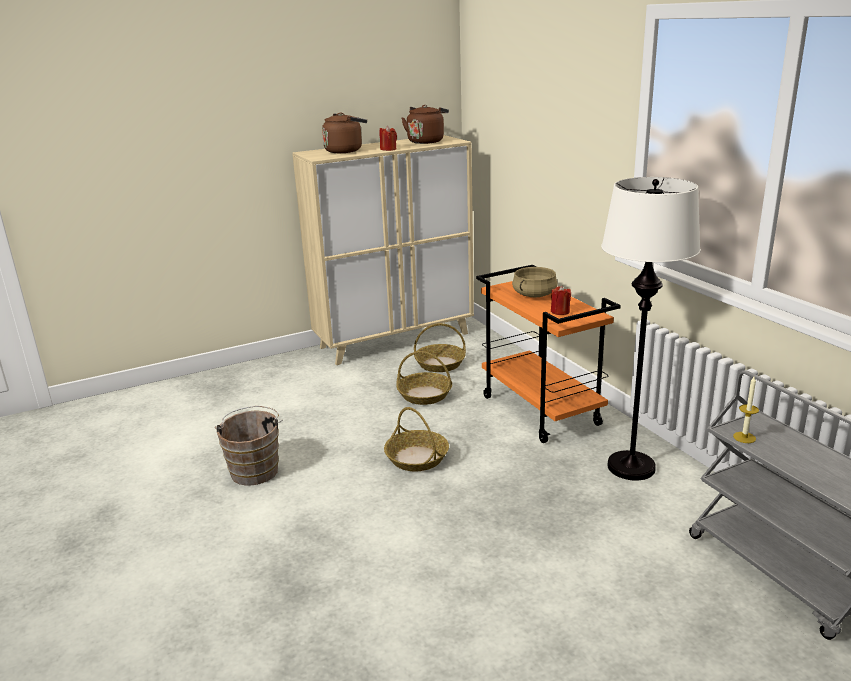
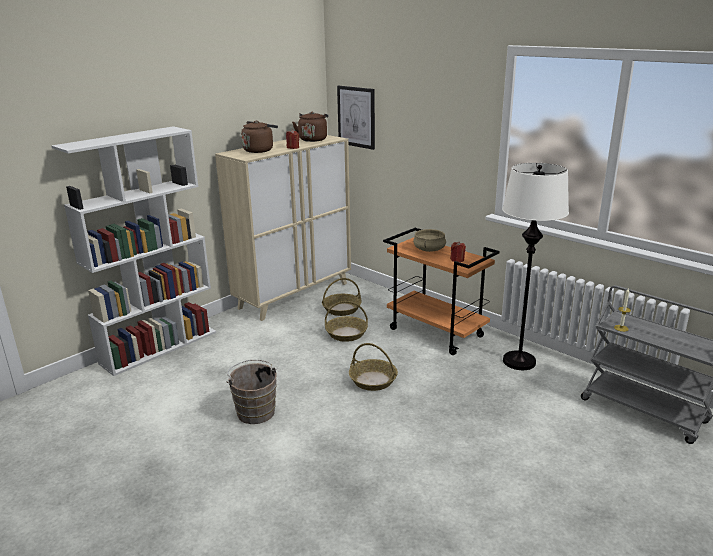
camera: 20 degrees left, 0 degrees up
(208, 379) = (160, 347): none -> white bookcase
(487, 114) = (356, 117): none -> picture

